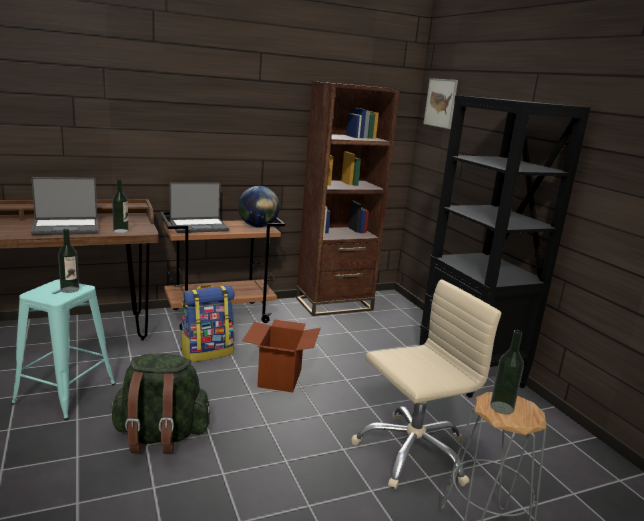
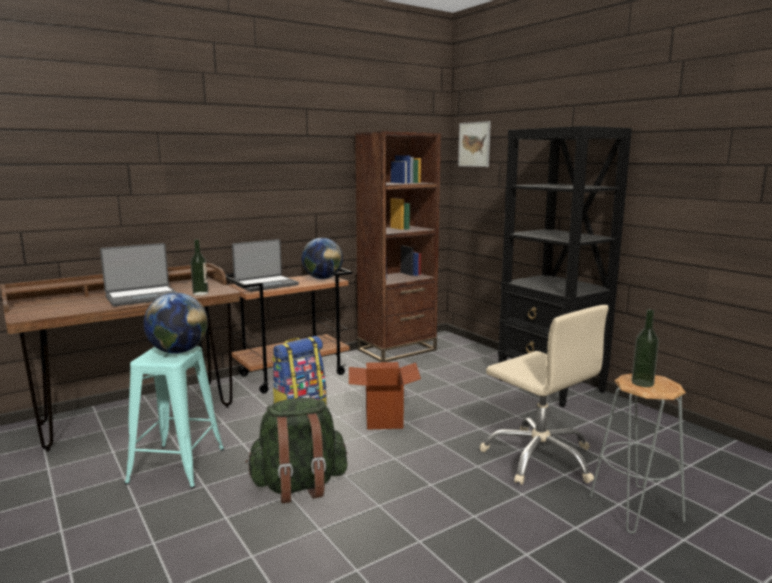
camera: 10 degrees left, 5 degrees down
(70, 289) = (178, 351): bottle -> globe
(412, 452) = (539, 458): beige office chair -> beige office chair turned 90 degrees clockwise

